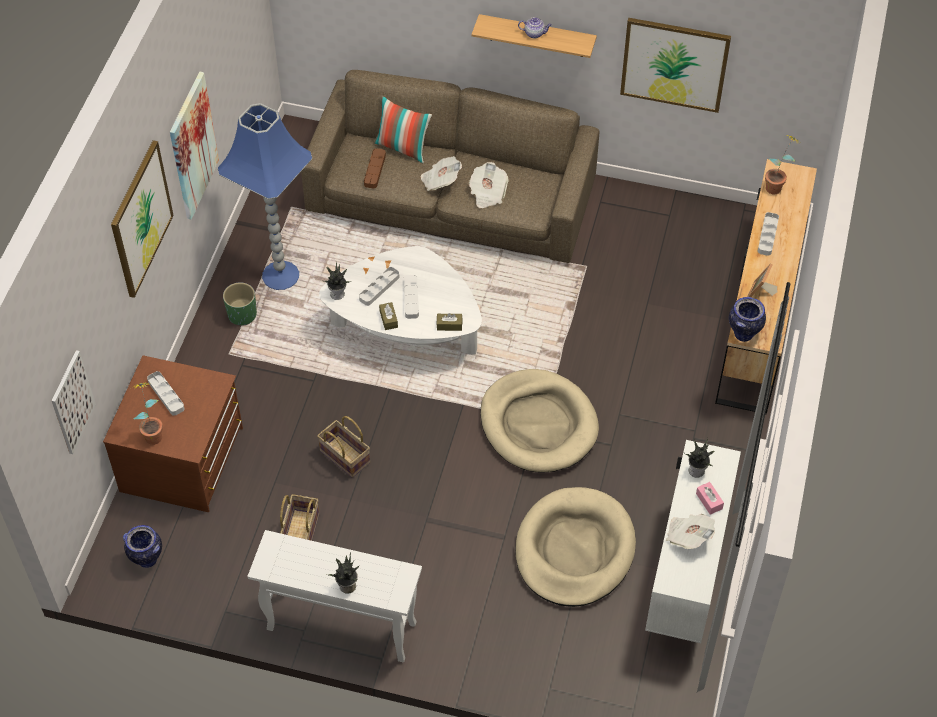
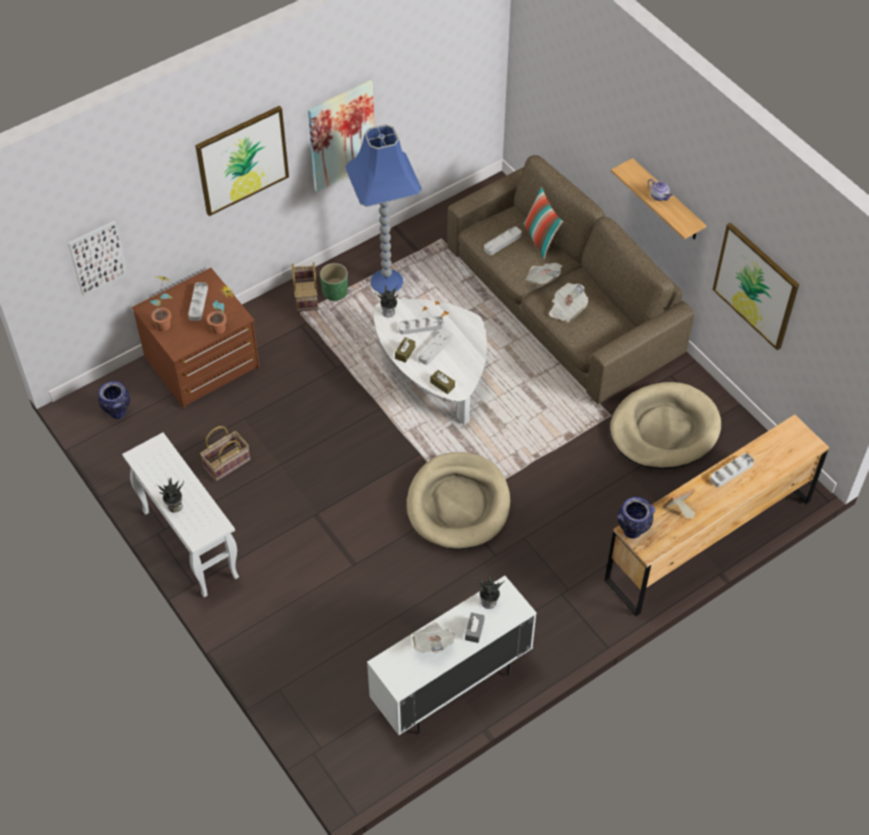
camera: 40 degrees right, 0 degrees up
(344, 457) = (304, 433): basket -> basket (305, 296)
(375, 170) = (502, 242): brown tray -> grey tray
(574, 550) = (393, 609): beige dog bed -> beige dog bed (664, 429)
(709, 501) = (474, 630): pink tissue box -> grey tissue box
(776, 186) = (780, 439): potted plant -> potted plant (223, 328)

